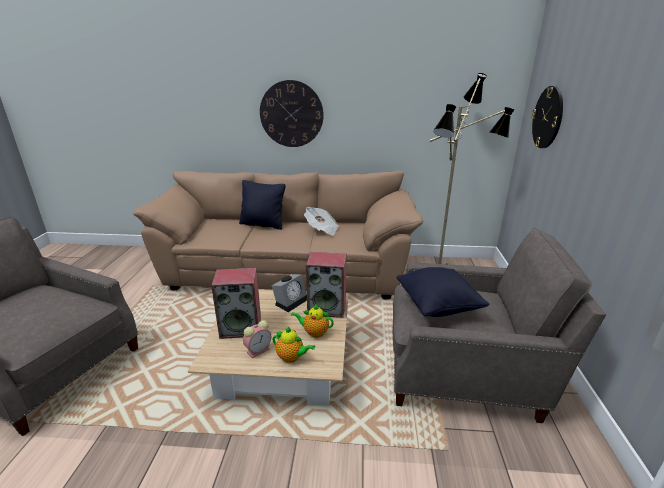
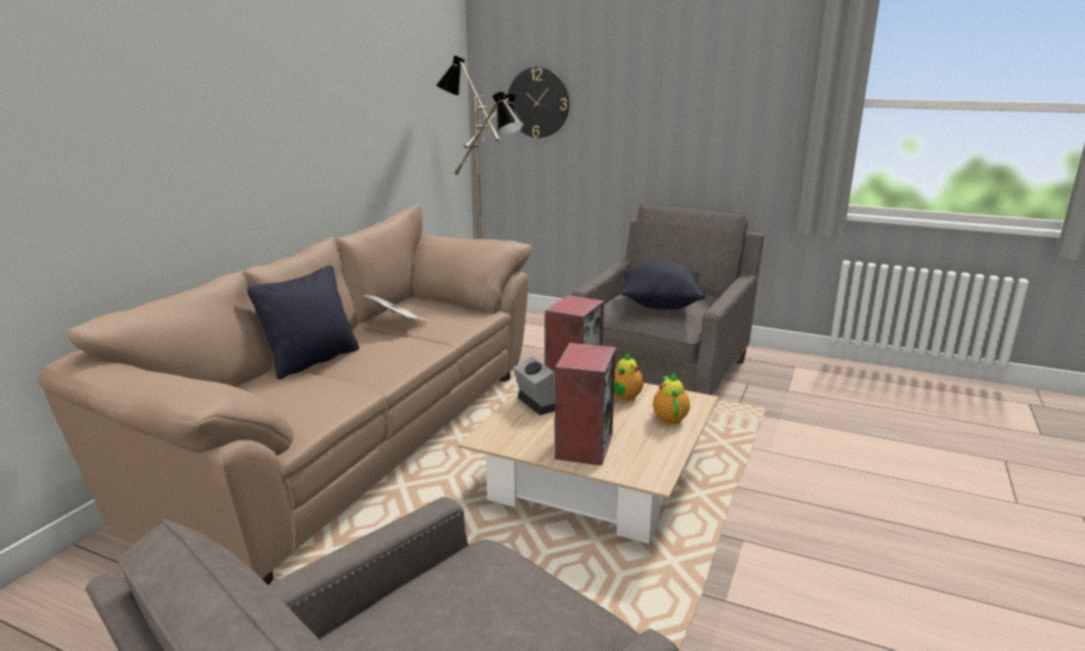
camera: 70 degrees left, 5 degrees down
(259, 350) = (644, 437): alarm clock -> none
(291, 114) = (243, 141): wall clock -> none
(292, 358) = (669, 418): teapot -> teapot turned 45 degrees counterclockwise

